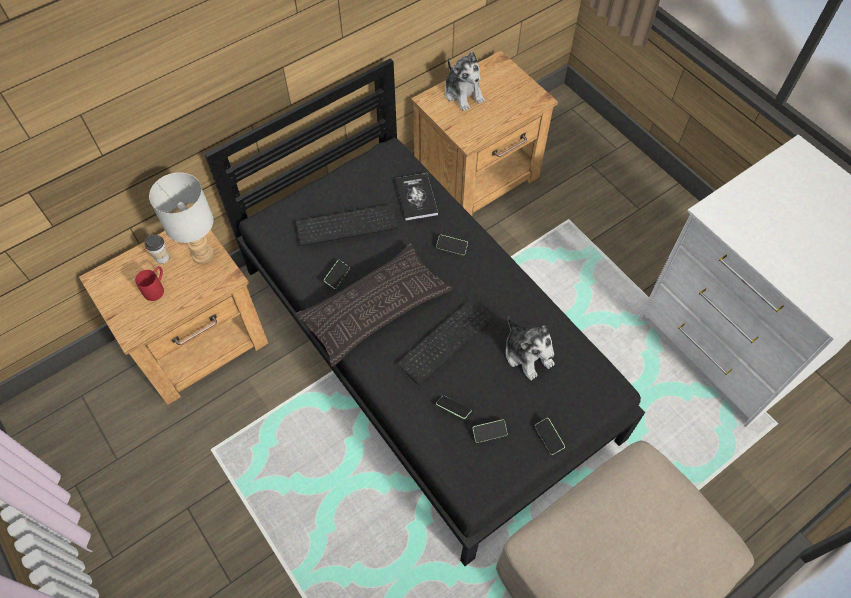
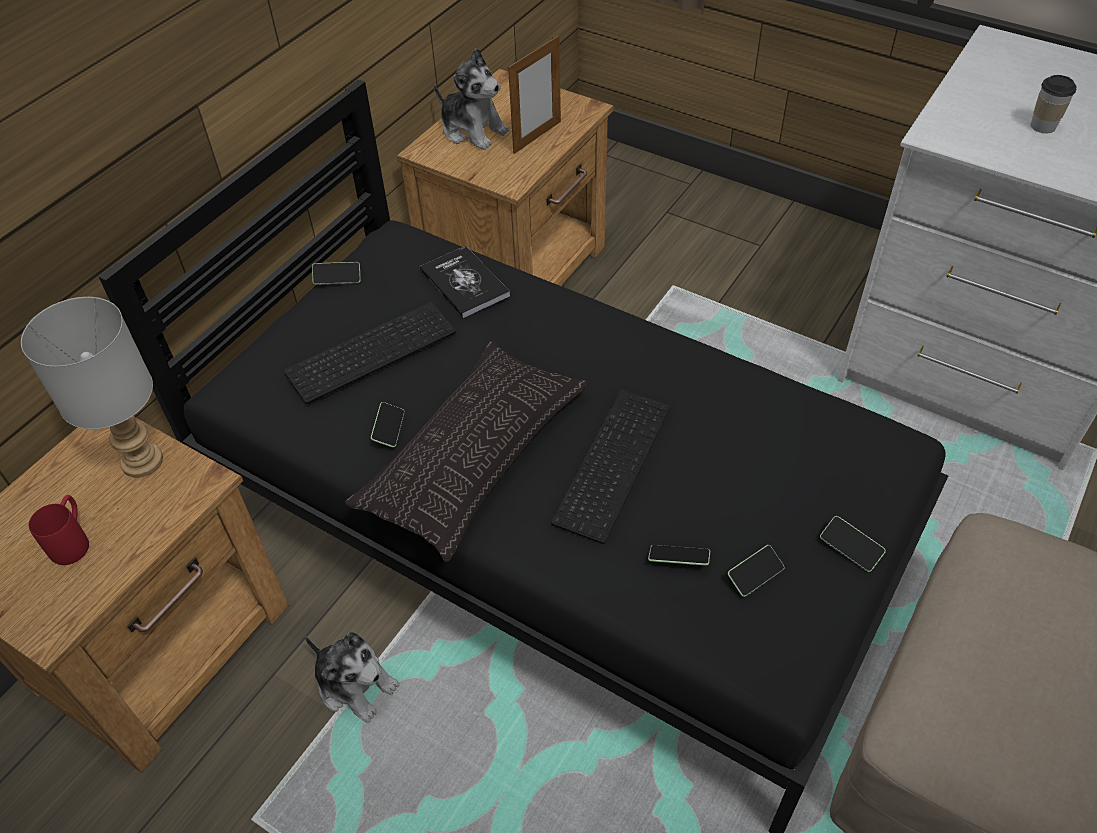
camera: 20 degrees left, 10 degrees down
(162, 257) = (65, 489): cup -> cup (1043, 126)
(451, 247) = (553, 333): phone -> phone (337, 278)
(499, 111) = (537, 137): none -> picture frame
(527, 355) = (749, 442): plush toy -> plush toy (355, 684)

